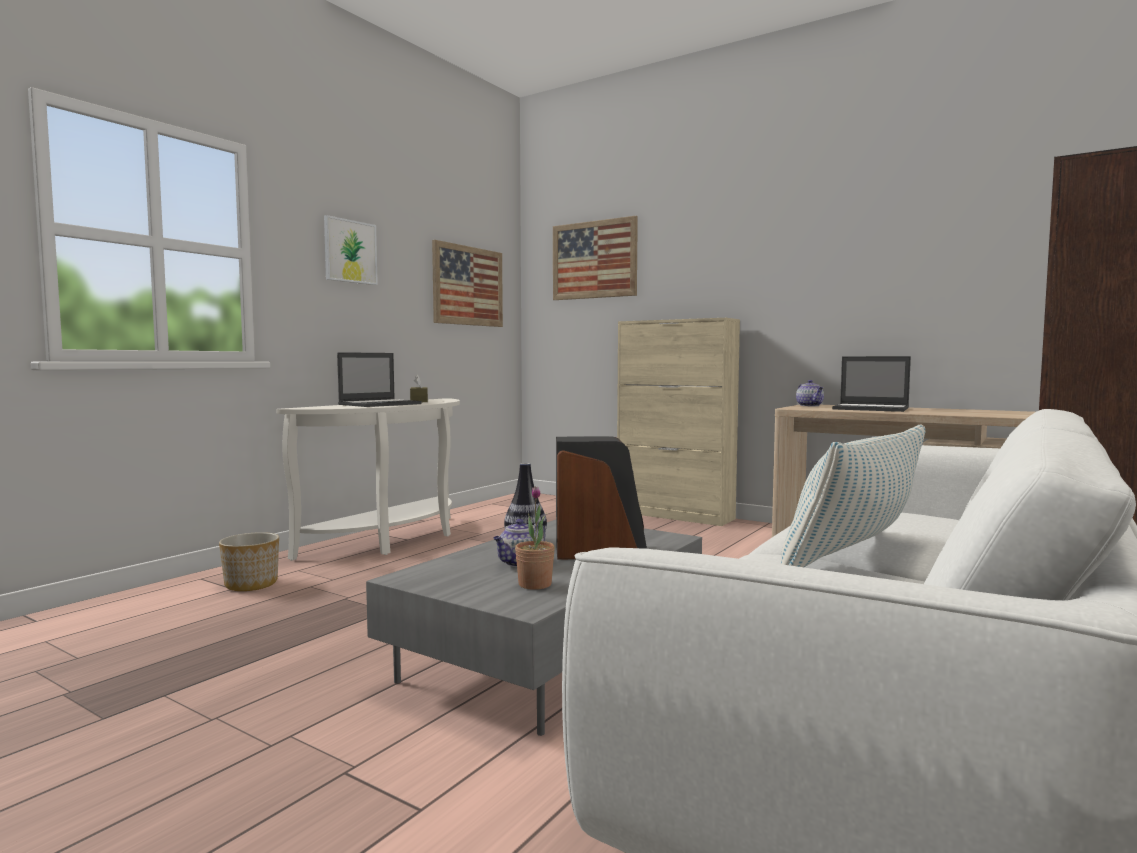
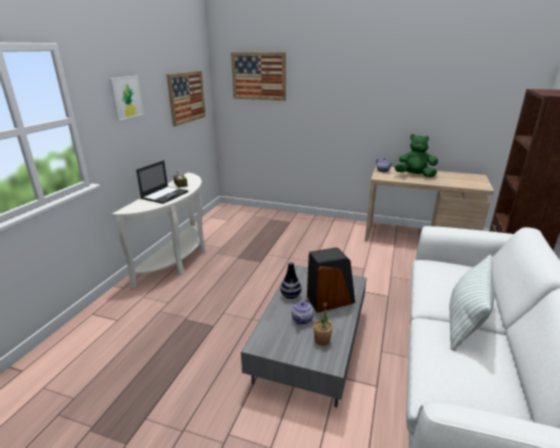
camera: 15 degrees left, 20 degrees up
(251, 584) = (125, 314): planter -> none
(675, 515) = (309, 218): beige cabinet -> none
(871, 409) = (414, 175): laptop -> green plush toy

